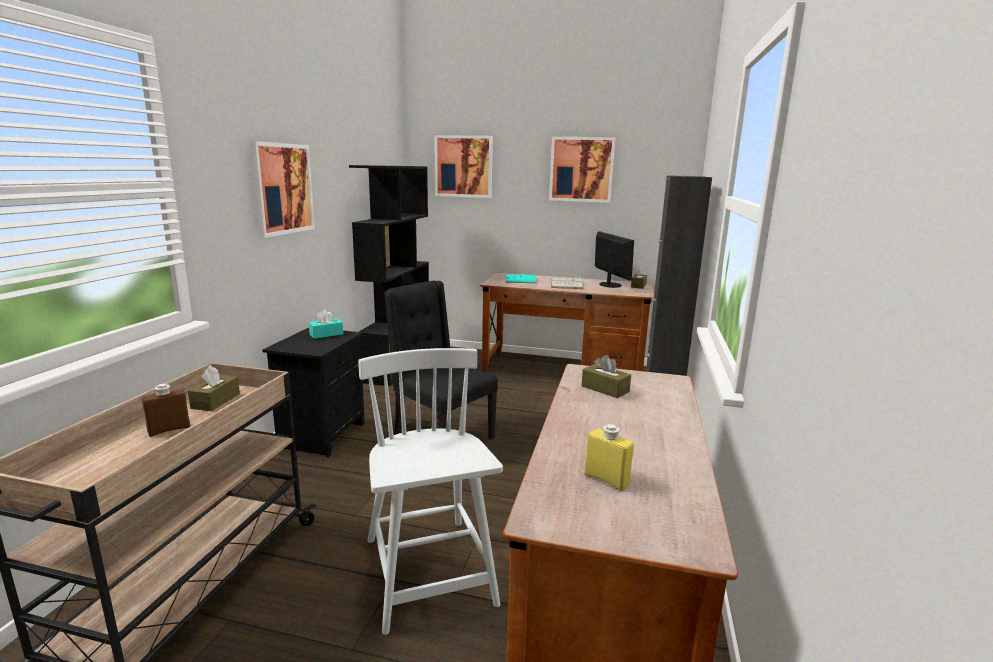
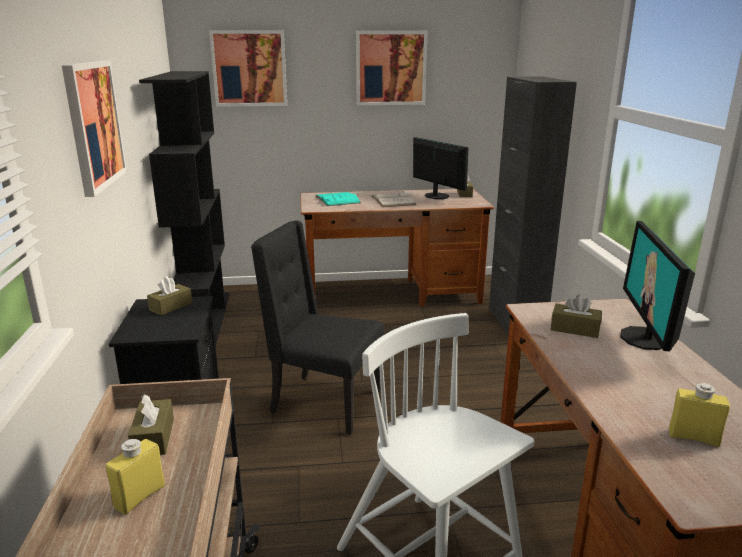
camera: 20 degrees left, 5 degrees up
(169, 430) = (140, 497): brown bottle -> yellow bottle
(326, 334) = (171, 306): turquoise tissue box -> brown tissue box
(664, 406) = (645, 338): none -> monitor

